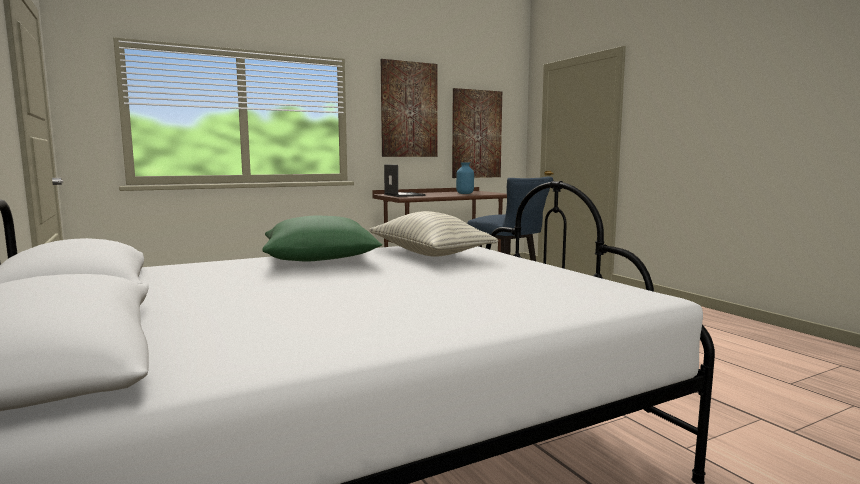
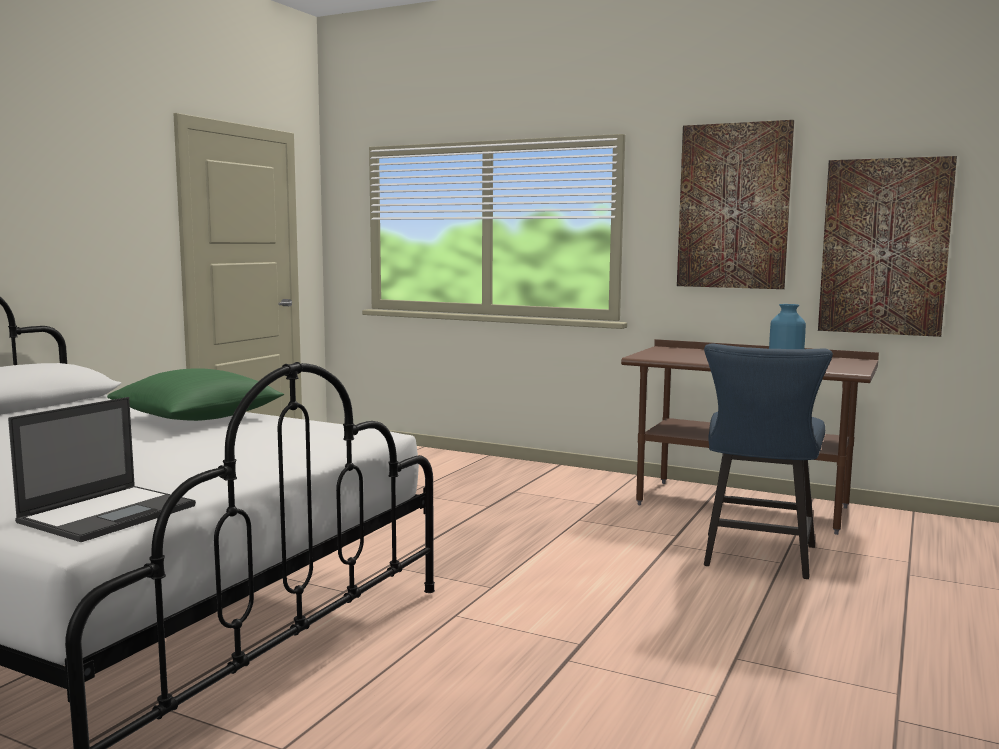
camera: 55 degrees right, 0 degrees up
(403, 195) = (674, 353): laptop -> laptop (110, 513)
(429, 254) = (275, 437): pillow -> none

